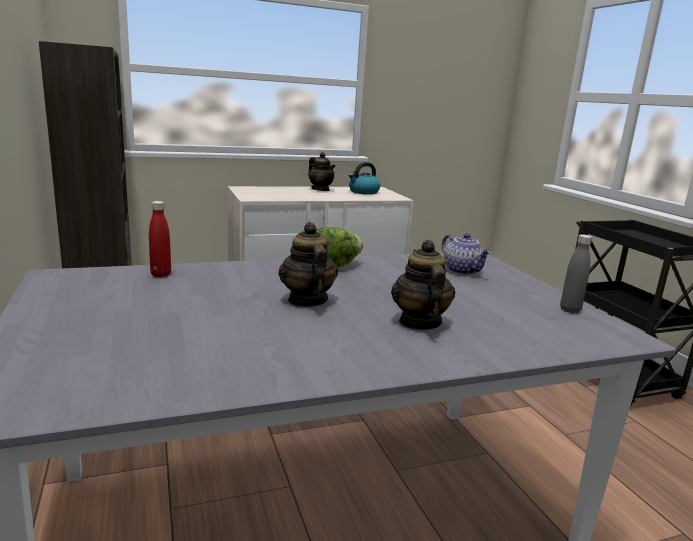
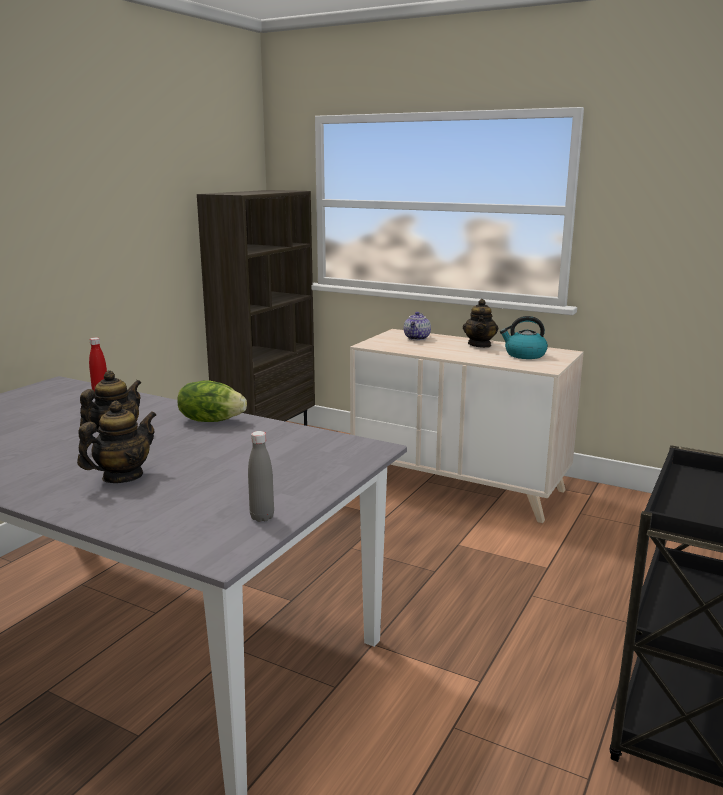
camera: 50 degrees right, 0 degrees up
(463, 271) = (304, 456): teapot -> teapot (417, 338)

